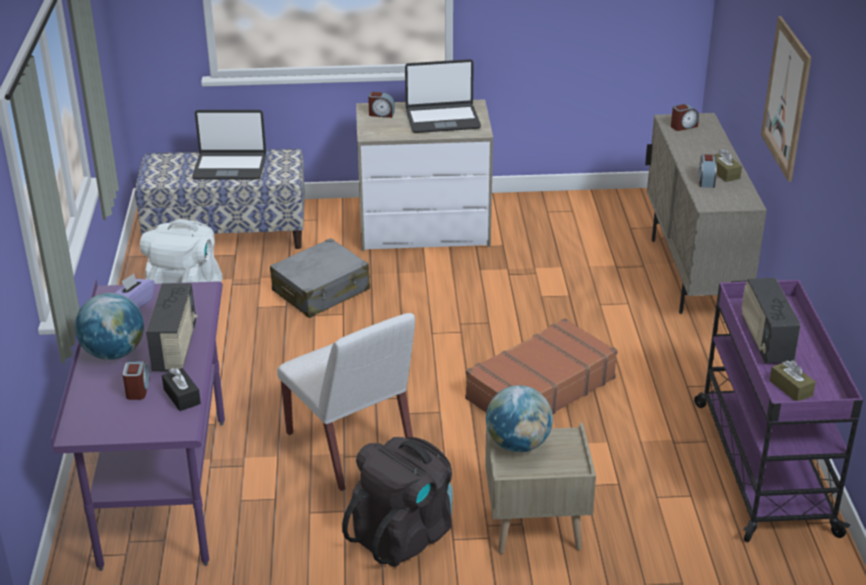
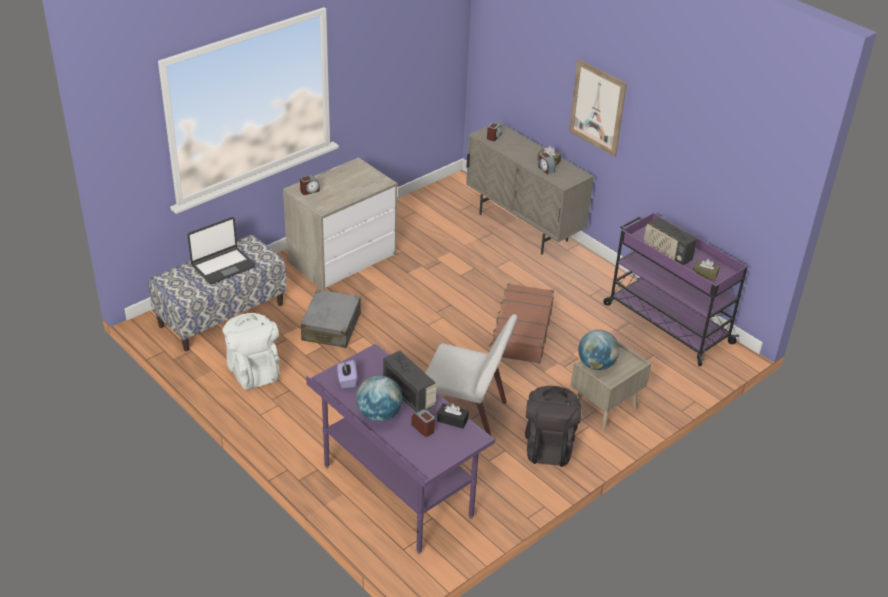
camera: 40 degrees left, 5 degrees up
(442, 119) = (352, 181): laptop -> none

